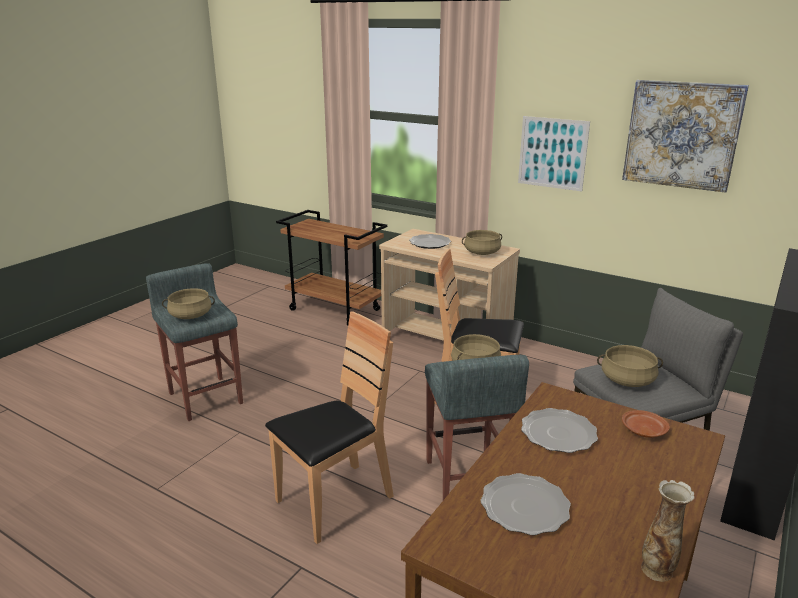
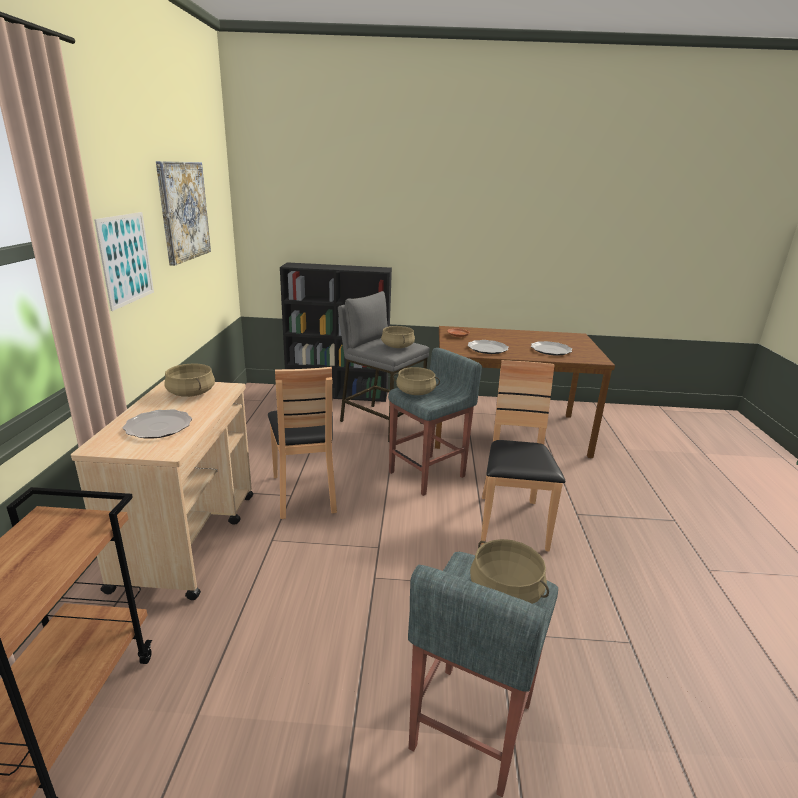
camera: 120 degrees left, 0 degrees up
(334, 501) = (511, 523): brown chair -> brown chair turned 75 degrees clockwise
(657, 570) = (545, 333): vase -> none

